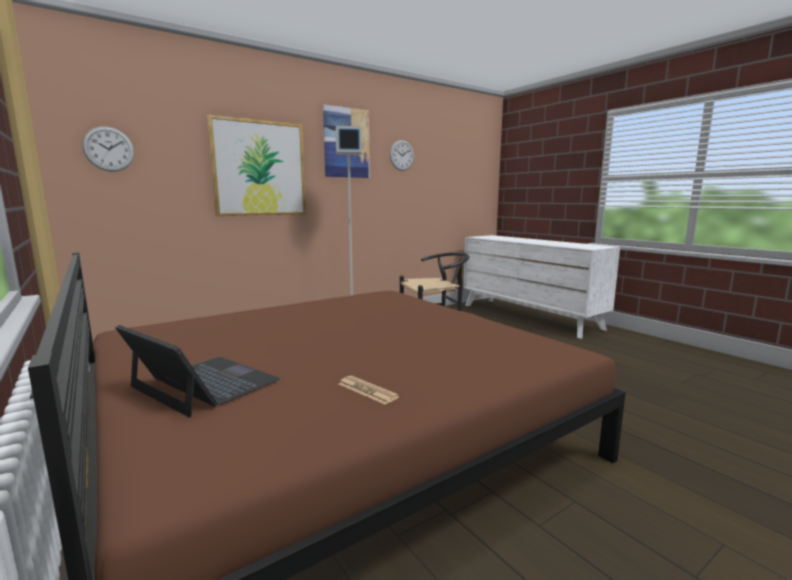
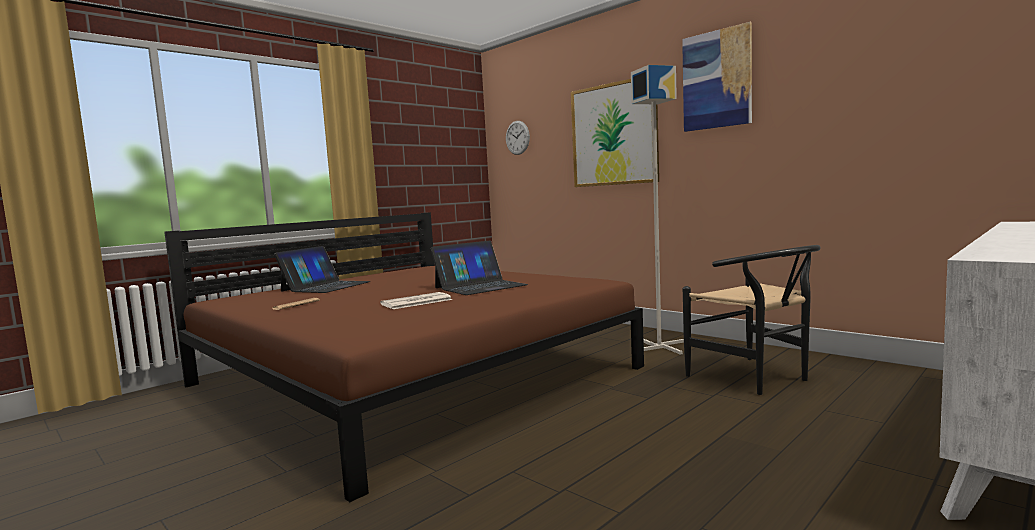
camera: 80 degrees right, 5 degrees down
(359, 317) = (480, 286): none -> laptop
(401, 155) = (821, 73): wall clock -> none
(417, 337) = (416, 302): none -> newspaper

